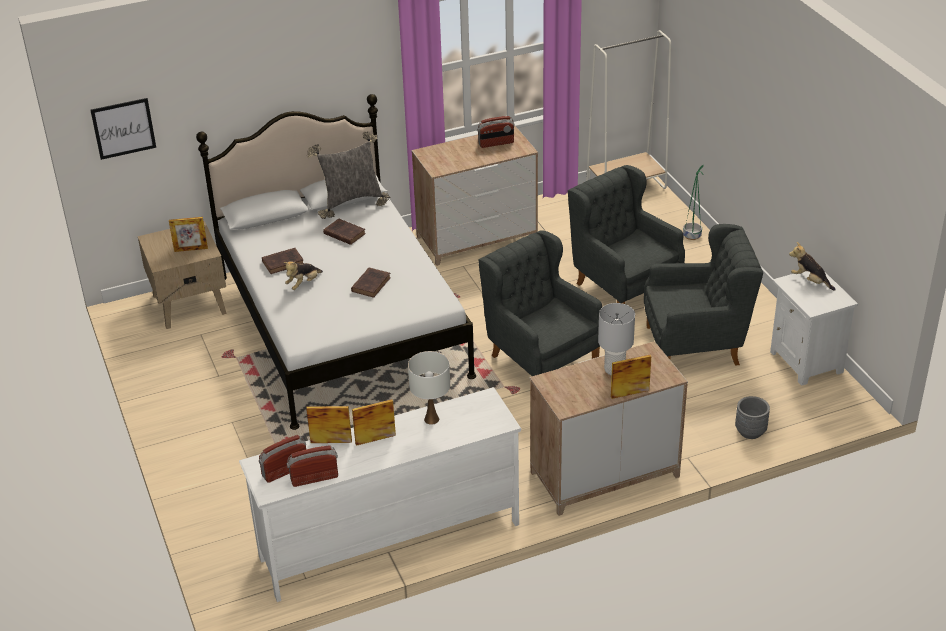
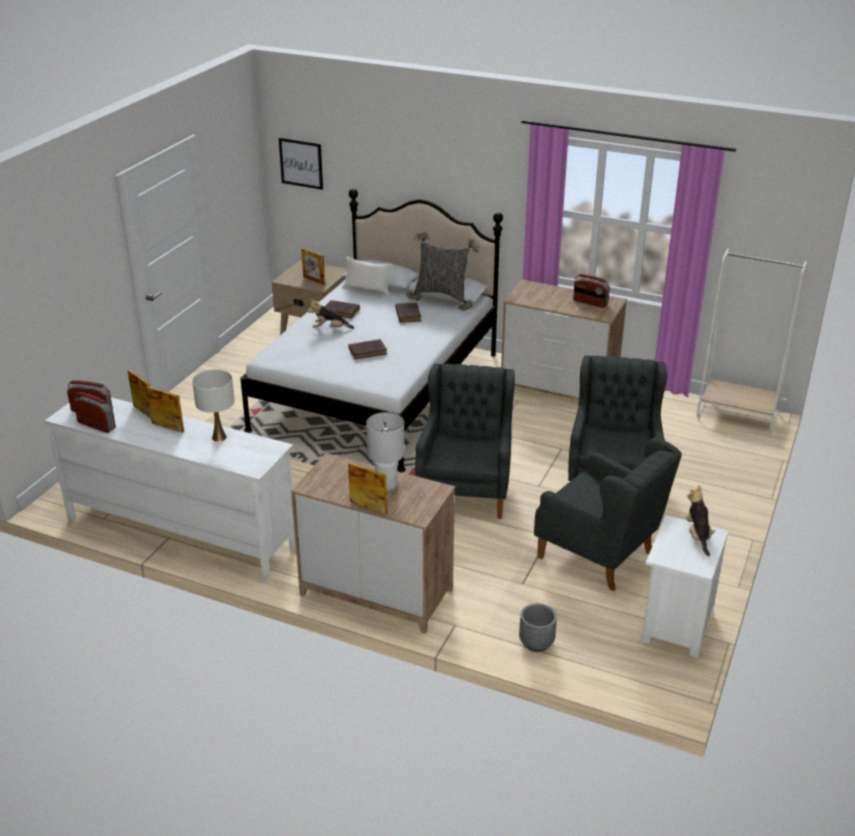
camera: 45 degrees right, 5 degrees down
(268, 231) = (367, 290): none -> white pillow
(692, 235) = (736, 478): green planter -> none

